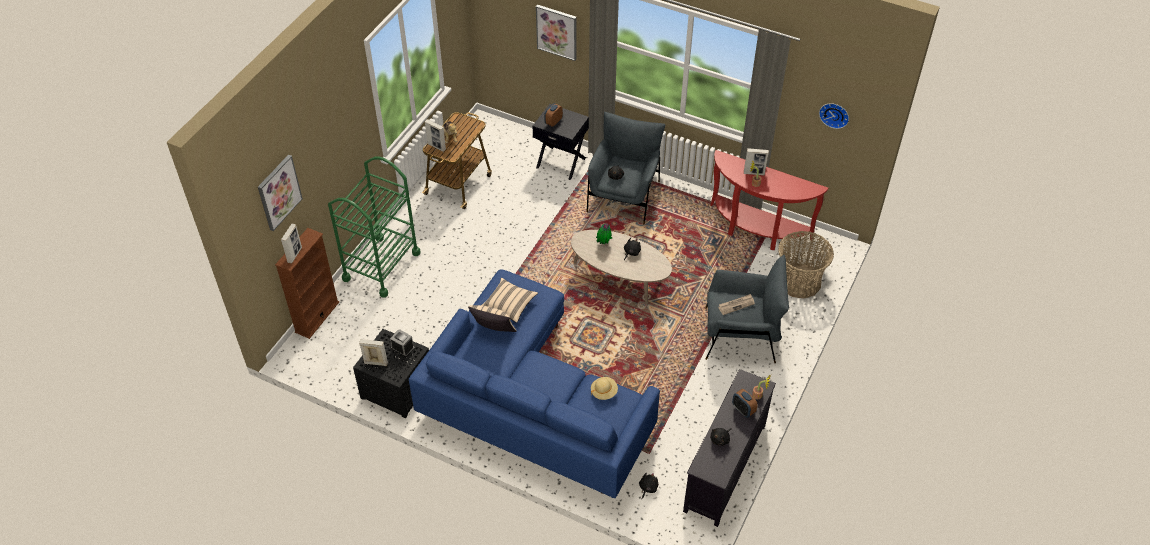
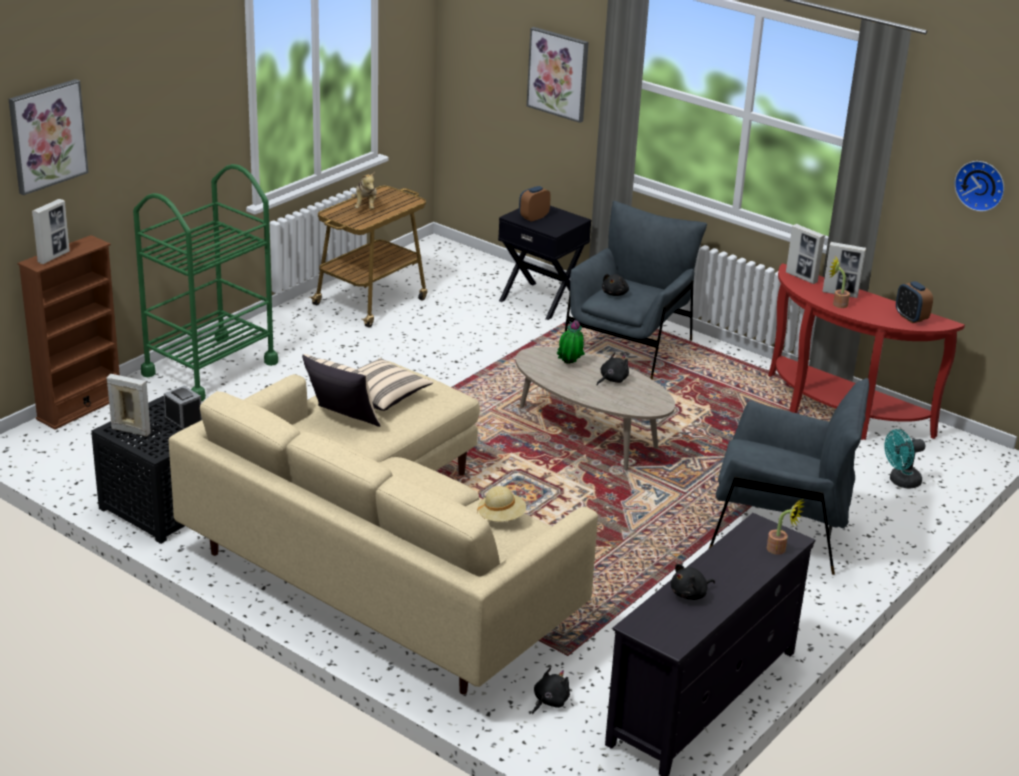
camera: 10 degrees right, 20 degrees down
(436, 146) = (340, 212): picture frame -> picture frame (801, 277)
(531, 406) = (381, 562): blue sofa -> beige sofa
(736, 305) = (773, 457): newspaper -> none
(743, 410) = (744, 563): alarm clock -> alarm clock (911, 318)
(799, 281) = (900, 482): basket -> turquoise fan

